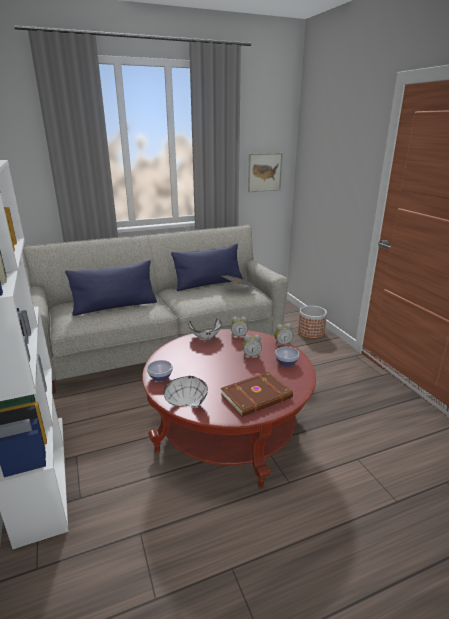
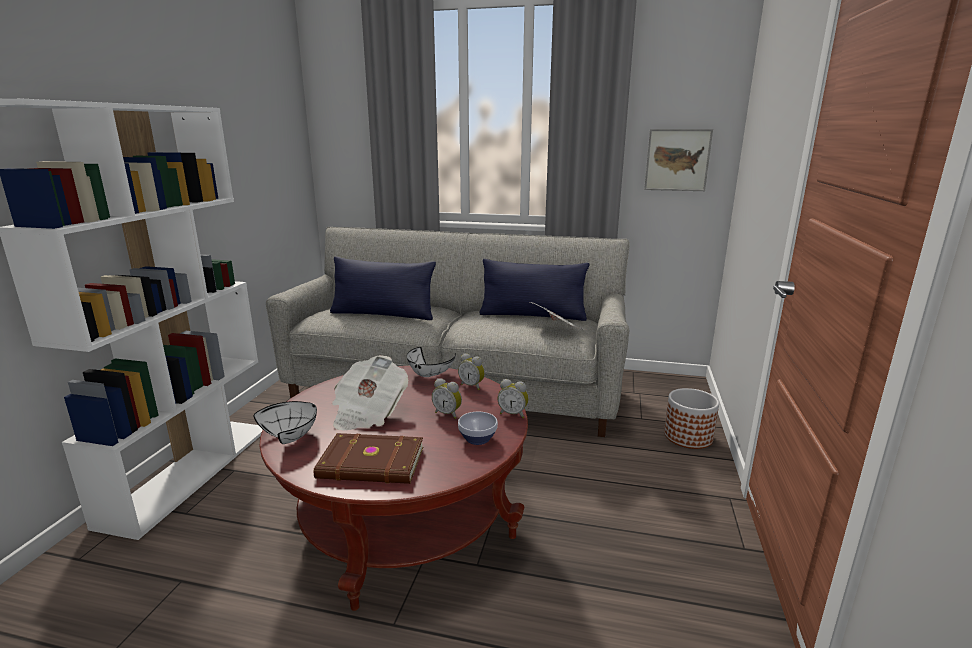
camera: 35 degrees right, 5 degrees down
(160, 377) = (311, 400): bowl -> none
(207, 371) = (368, 412): none -> newspaper

